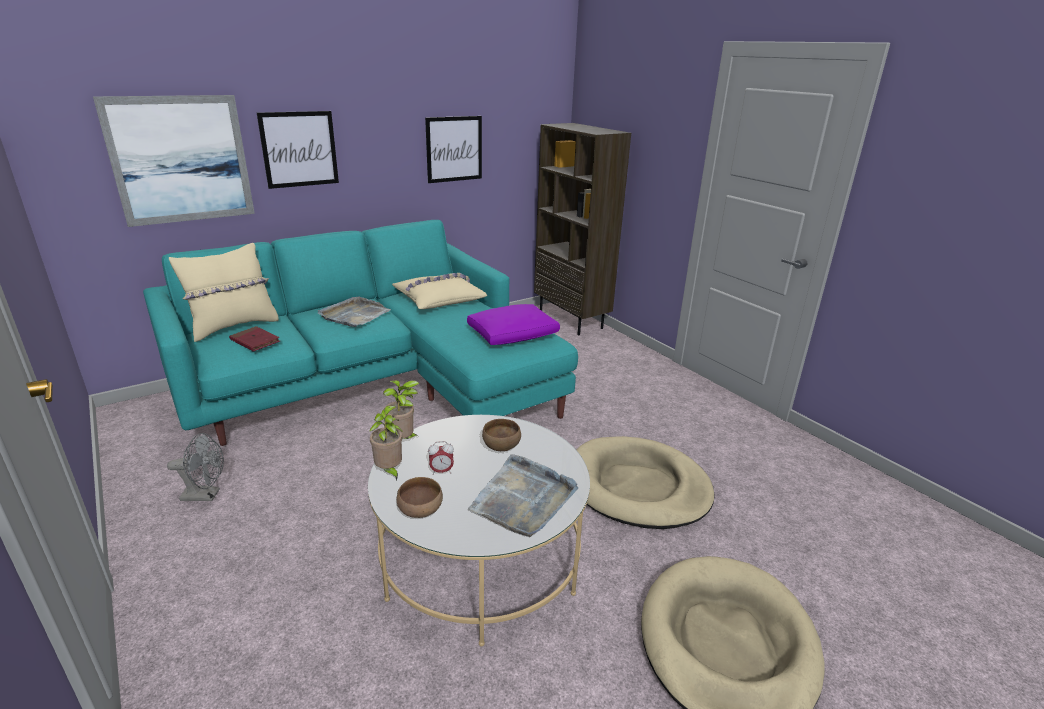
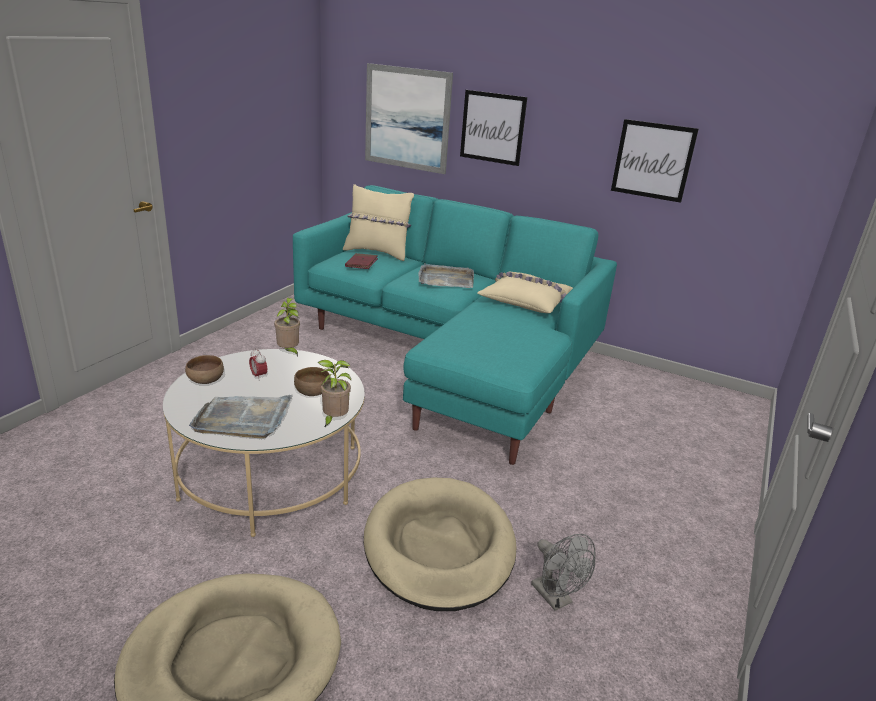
camera: 60 degrees right, 0 degrees up
(206, 495) = (267, 344): grey fan -> grey fan (556, 598)
(389, 471) = (246, 357): potted plant -> potted plant (334, 420)
(513, 335) = (500, 348): purple pillow -> none
(571, 320) = (733, 420): brown bookcase -> none

